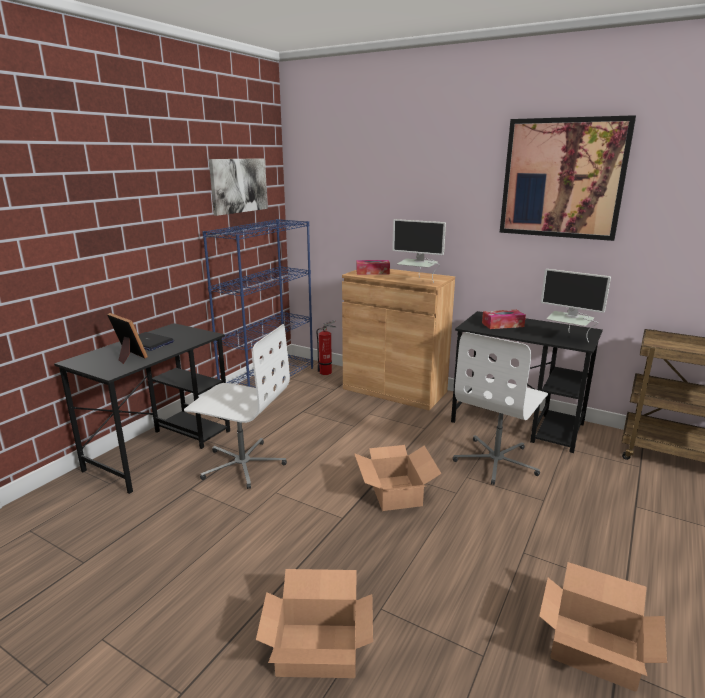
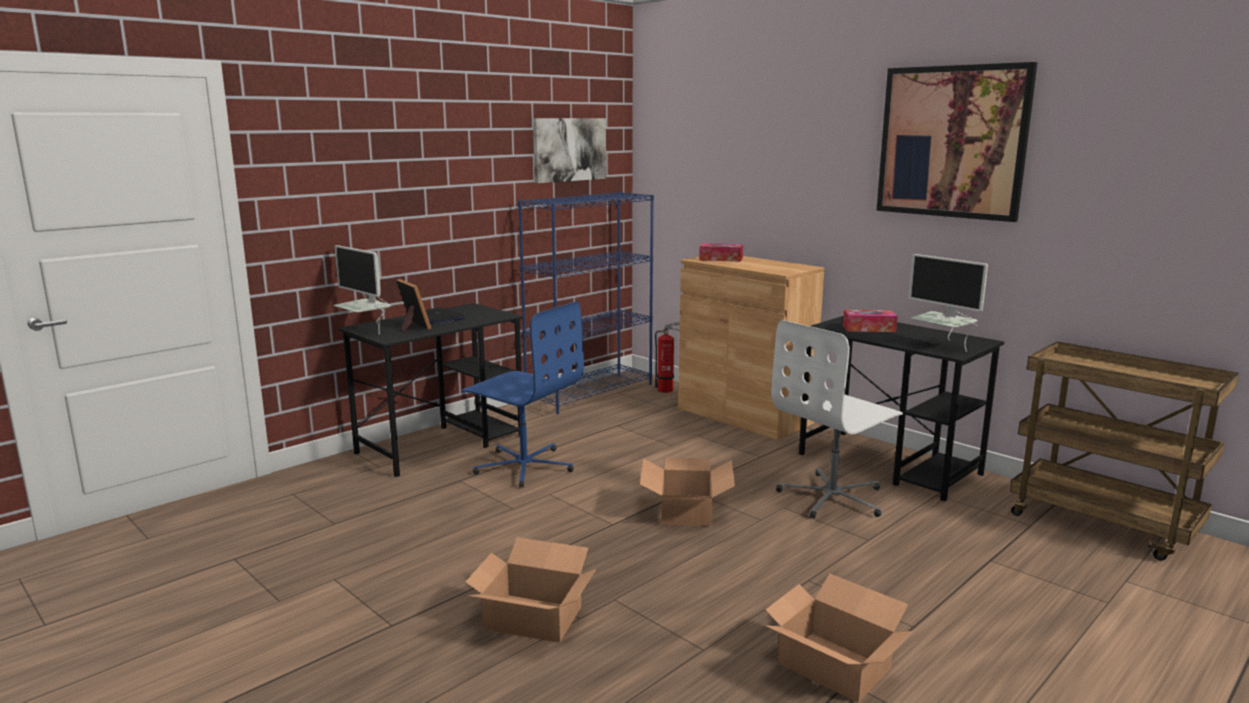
camera: 15 degrees right, 5 degrees down
(243, 464) = (524, 466): white office chair -> blue office chair
(417, 281) = (768, 269): monitor -> monitor (366, 330)

